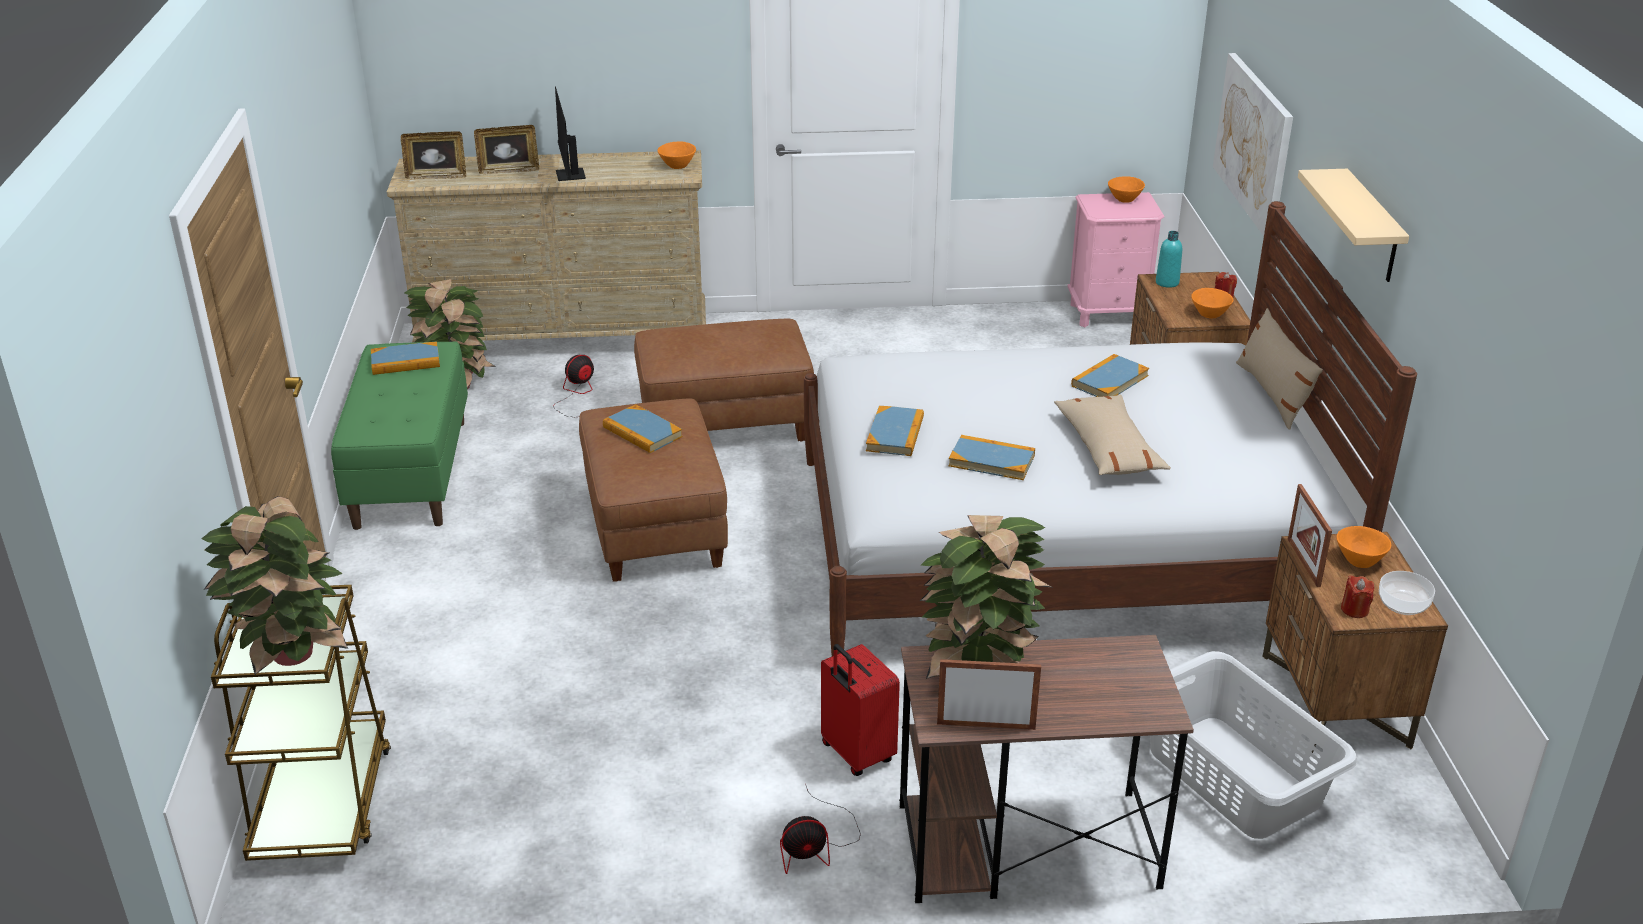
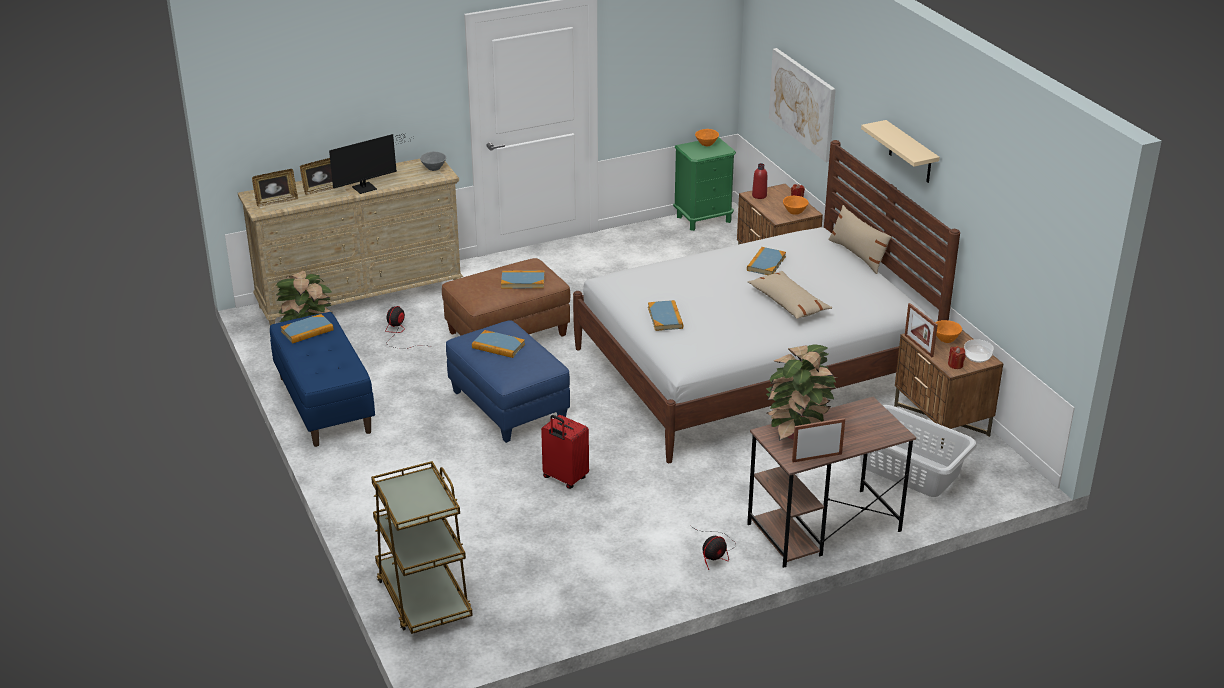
camera: 20 degrees left, 0 degrees up
(290, 656) = (426, 505): potted plant -> none
(410, 472) = (324, 404): green bench -> blue bench
(569, 176) = (368, 187): monitor -> monitor turned 90 degrees counterclockwise
(653, 528) = (507, 406): brown ottoman -> blue ottoman
(676, 166) = (433, 168): orange bowl -> grey bowl
(856, 754) = (708, 504): red suitcase -> red suitcase (564, 478)
(991, 461) = (729, 322): book -> book (523, 281)
(1109, 313) = (703, 219): pink nightstand -> green nightstand
(1167, 282) = (759, 195): turquoise bottle -> red bottle

